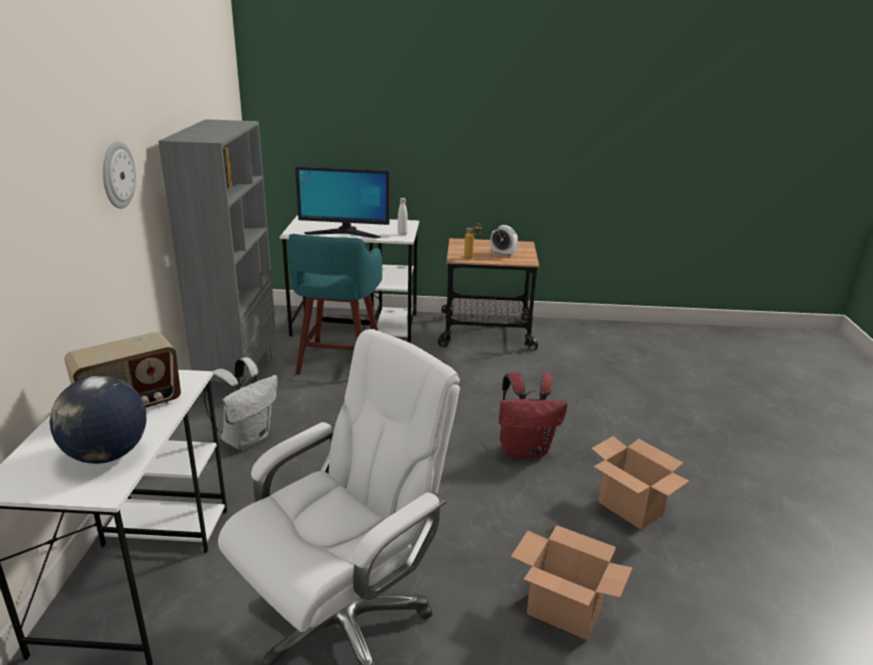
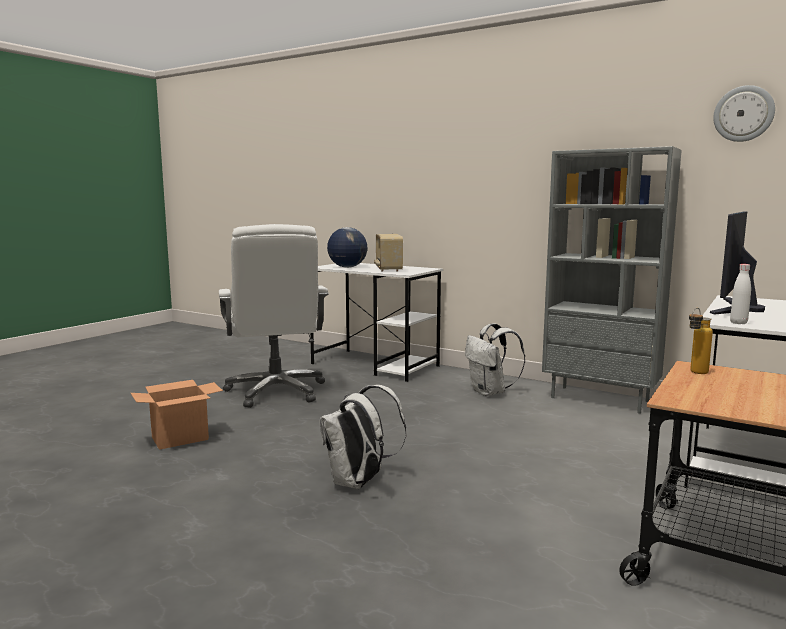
camera: 120 degrees right, 15 degrees down
(117, 175) = (511, 168): wall clock -> wall clock (743, 114)
(339, 362) = (625, 438): turquoise stool -> none
(503, 253) = (725, 394): alarm clock -> none
(525, 450) = (359, 483): red backpack -> white backpack
(631, 508) = (207, 502): cardboard box -> none

